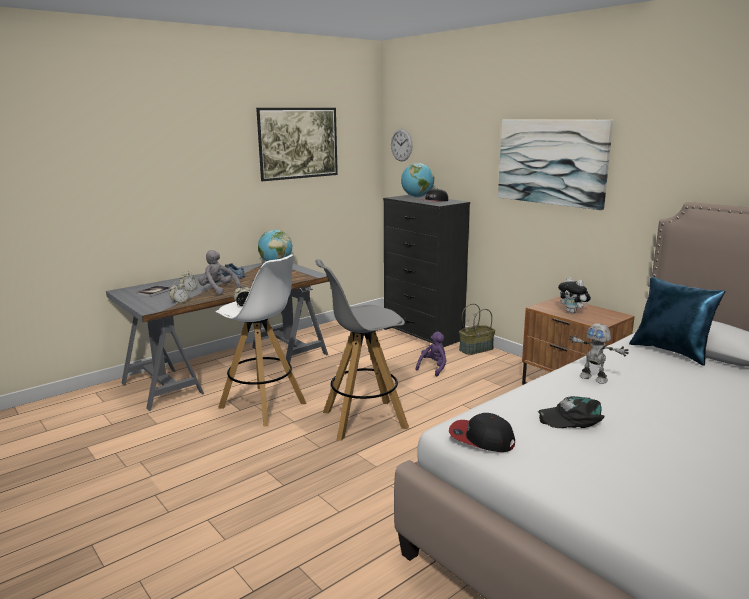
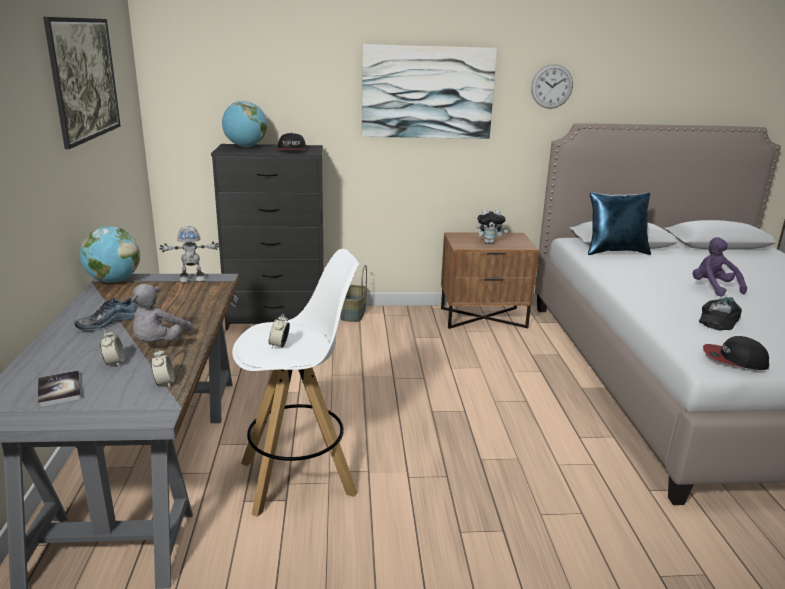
camera: 55 degrees left, 5 degrees up
(218, 290) = (159, 344): grey plush toy -> grey plush toy turned 60 degrees counterclockwise
(363, 420) = (418, 427): grey stool -> none
(401, 145) = (183, 76): wall clock -> wall clock (552, 86)
(433, 368) = (360, 347): purple plush toy -> purple plush toy (713, 288)
(481, 438) = (734, 359): cap -> cap turned 45 degrees clockwise
(594, 378) = (643, 287): toy robot -> toy robot (192, 279)

